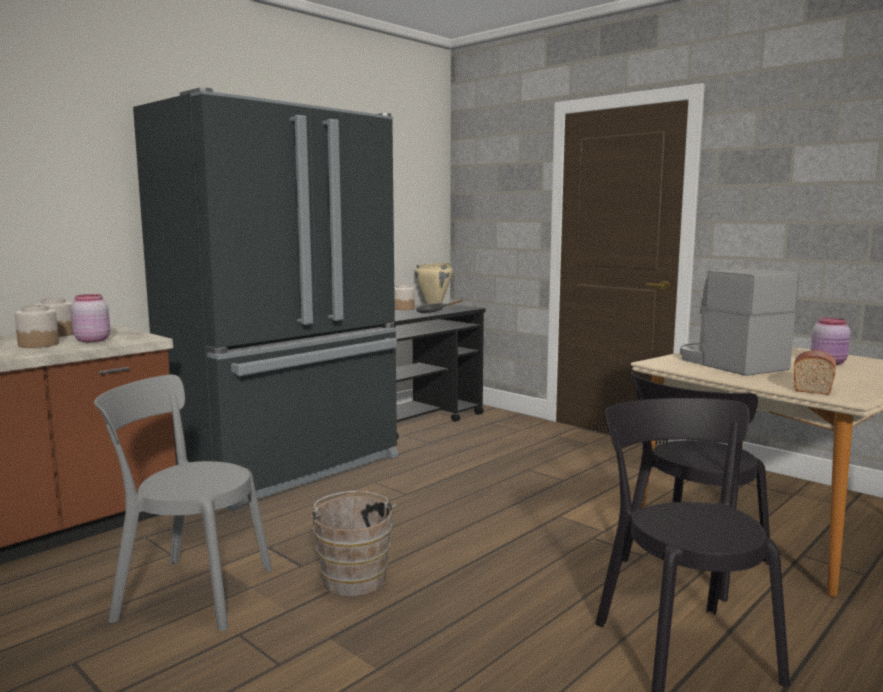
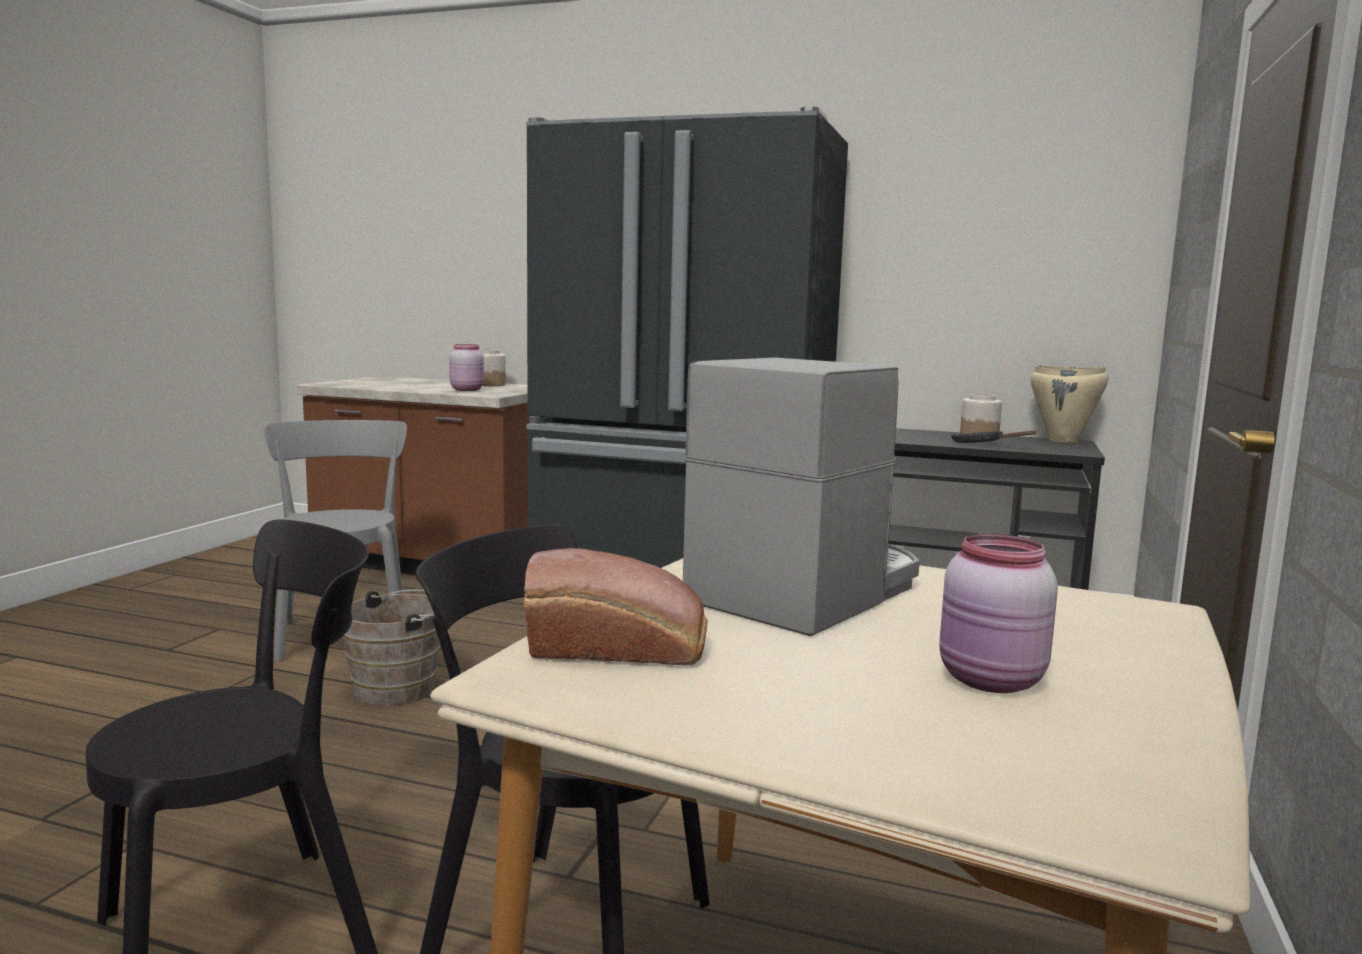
camera: 65 degrees right, 0 degrees up
(39, 344) = (435, 386): jar -> none

